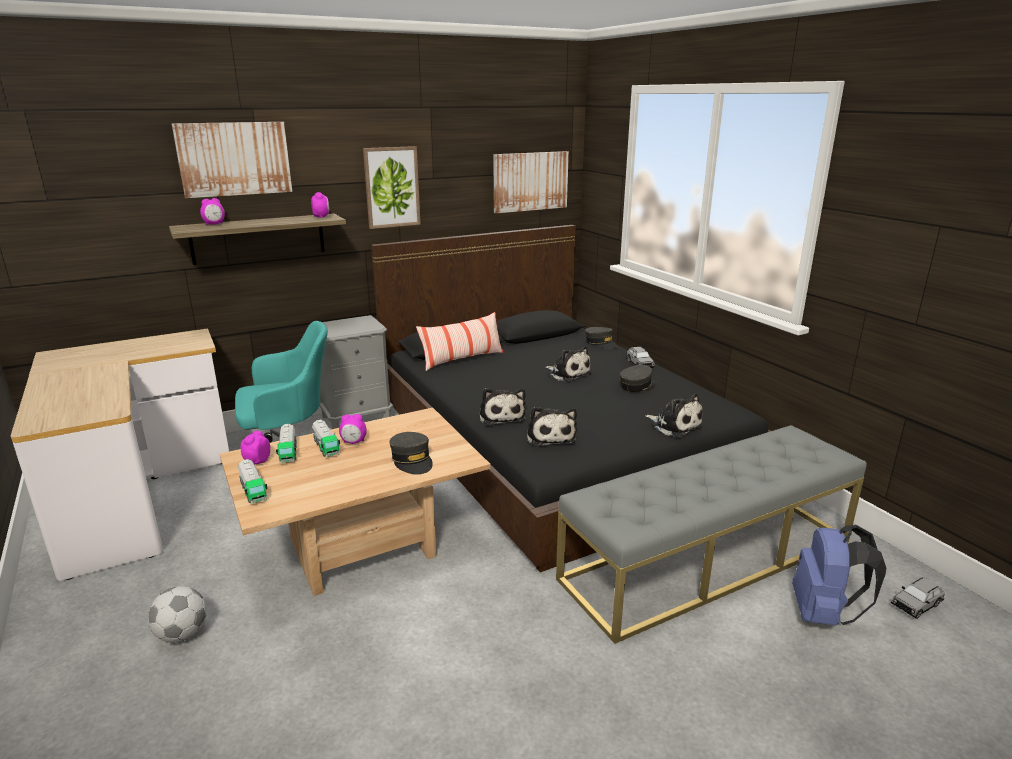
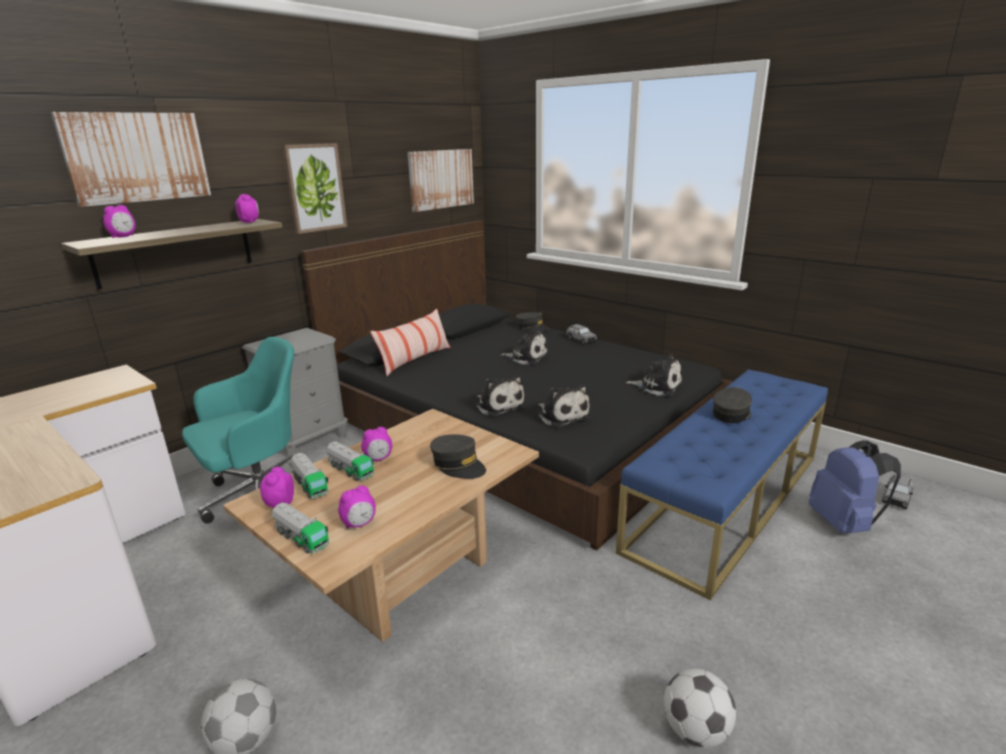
camera: 20 degrees left, 0 degrees up
(300, 490) = (359, 524): none -> alarm clock
(514, 740) = (695, 730): none -> football
(638, 386) = (596, 358): grey cap -> grey cap (731, 413)
(708, 559) = (726, 500): grey bench -> blue bench

